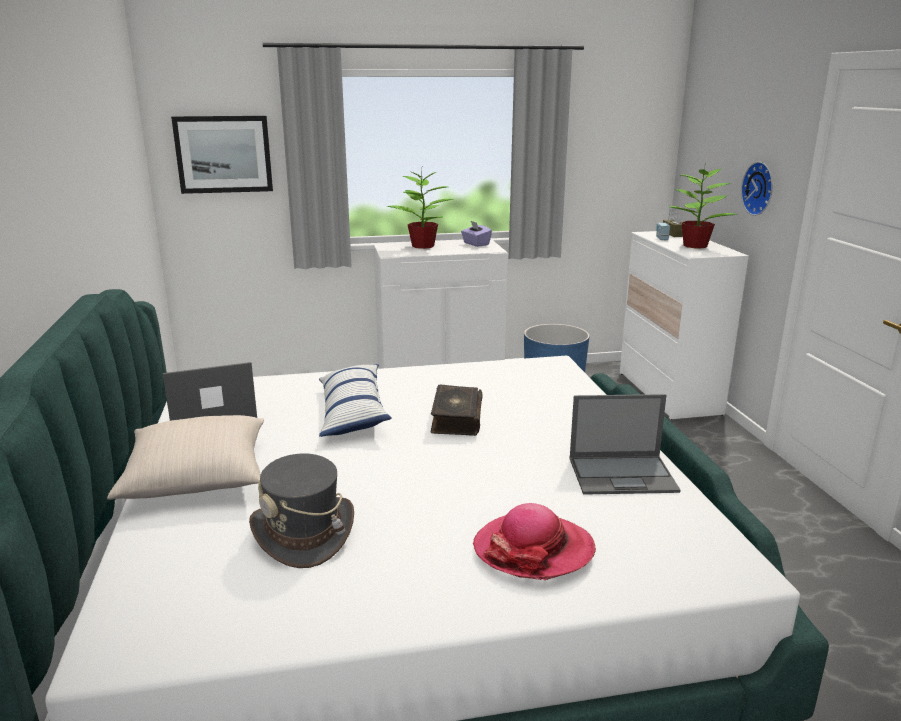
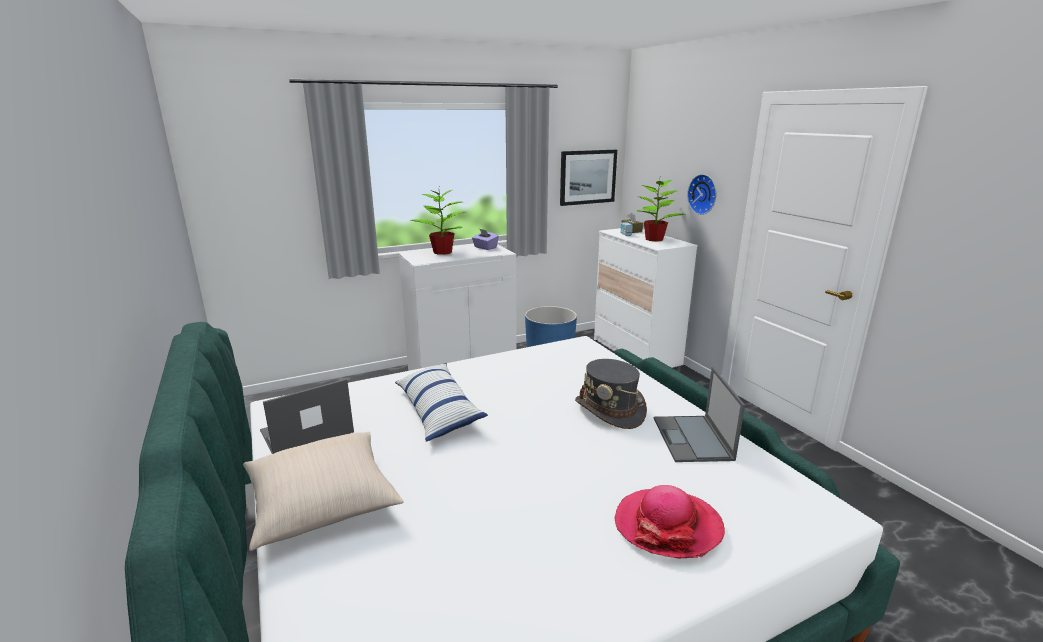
camera: 15 degrees left, 0 degrees up
(223, 154) = (255, 180): picture -> picture (587, 177)
(304, 533) = (459, 547): grey hat -> grey hat (610, 410)
(455, 419) = (531, 406): book -> none
(623, 475) = (693, 439): laptop -> laptop turned 105 degrees clockwise

